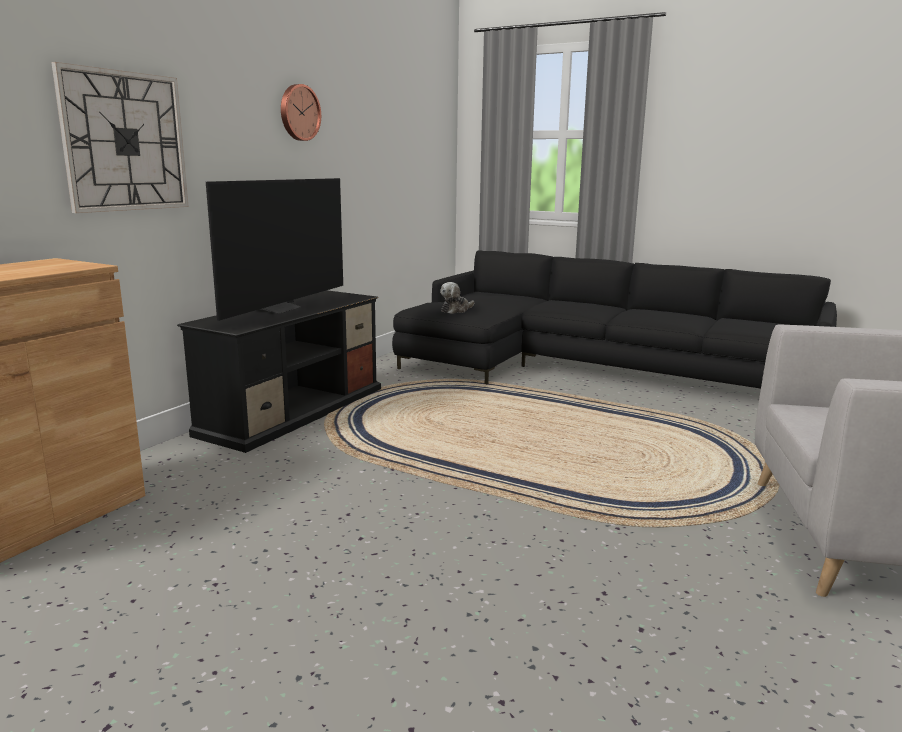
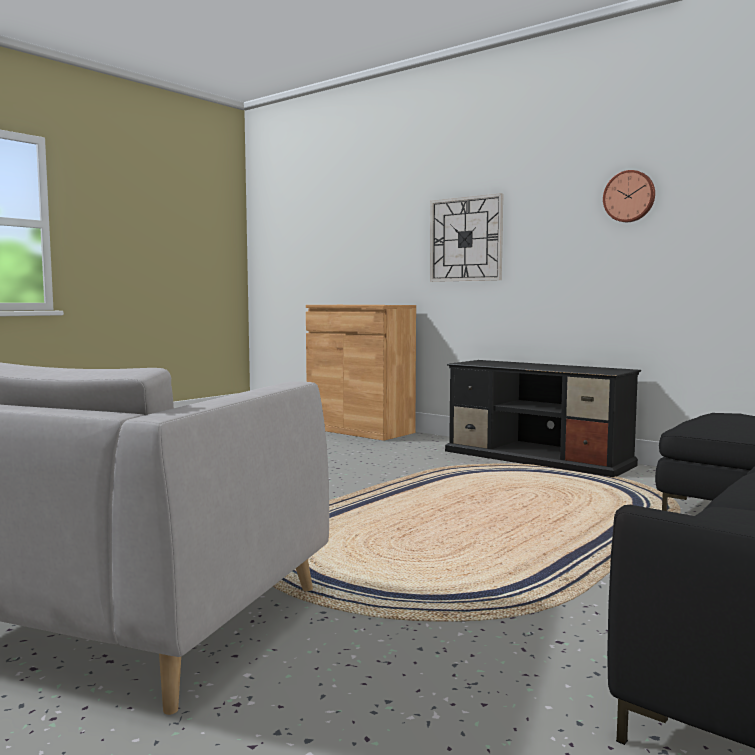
camera: 100 degrees right, 10 degrees down
(279, 309) = (537, 365): television -> none
(456, 310) = (713, 418): plush toy -> none

